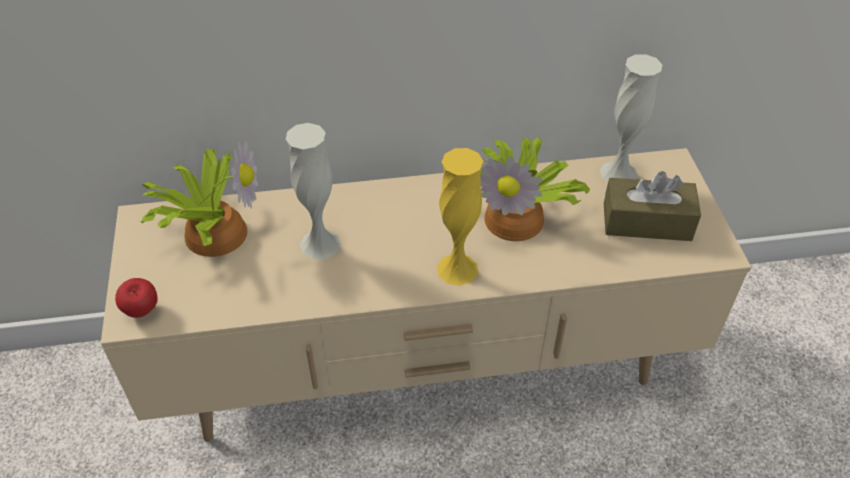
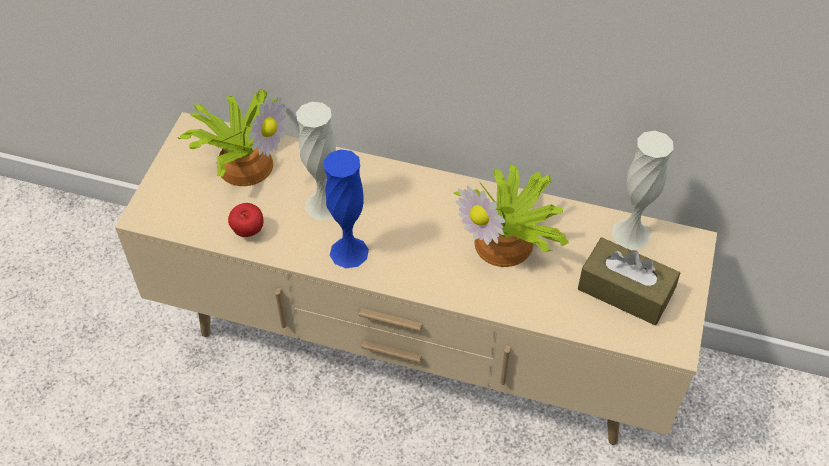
camera: 25 degrees right, 5 degrees up
(142, 312) = (156, 212): apple -> apple (248, 232)
(372, 278) = (349, 252): none -> blue vase
(457, 269) = (425, 271): yellow vase -> none

